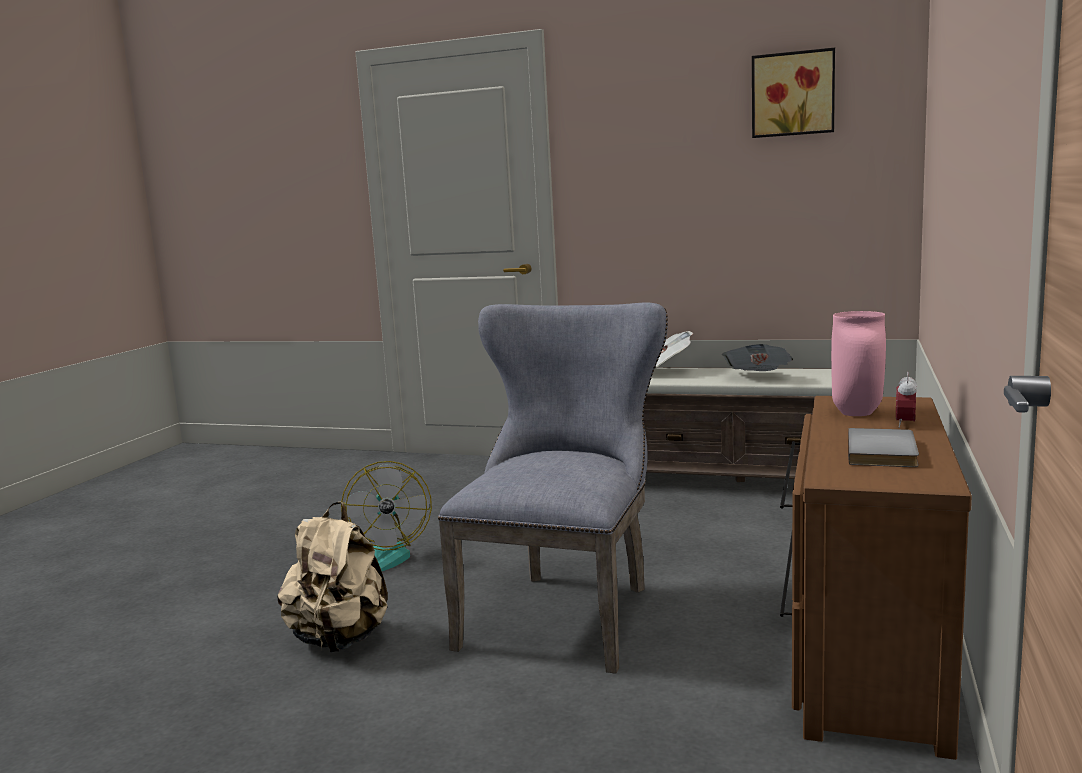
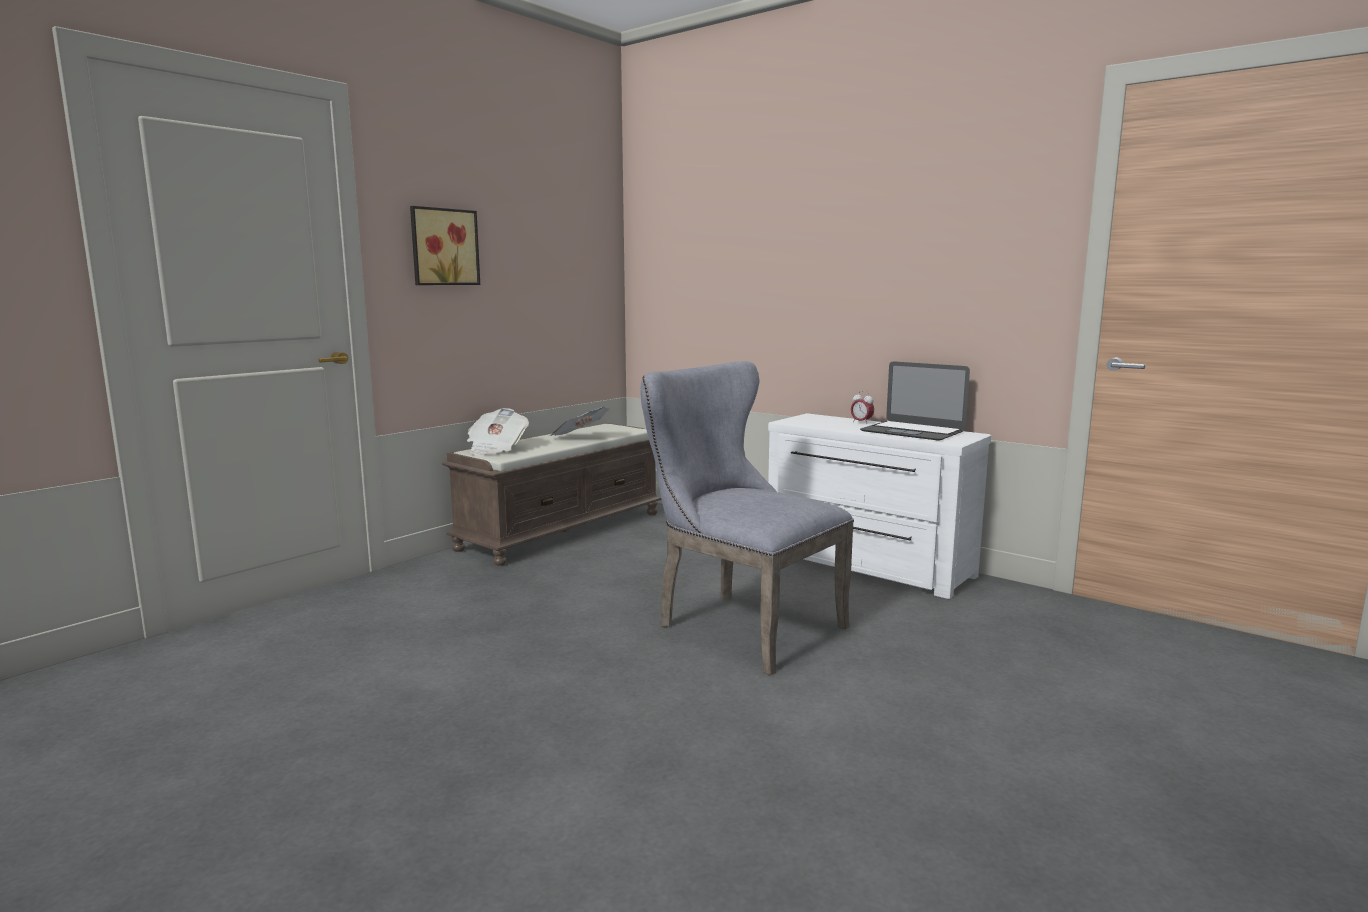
camera: 70 degrees left, 0 degrees up
(340, 640) = (706, 722): beige backpack -> none
(382, 555) = (517, 682): fan -> none
(793, 94) = (555, 203): picture -> picture (443, 247)
(858, 413) = (827, 423): pink vase -> none
(863, 654) = (866, 566): brown dresser -> white dresser
(885, 452) = (912, 431): grey book -> laptop

